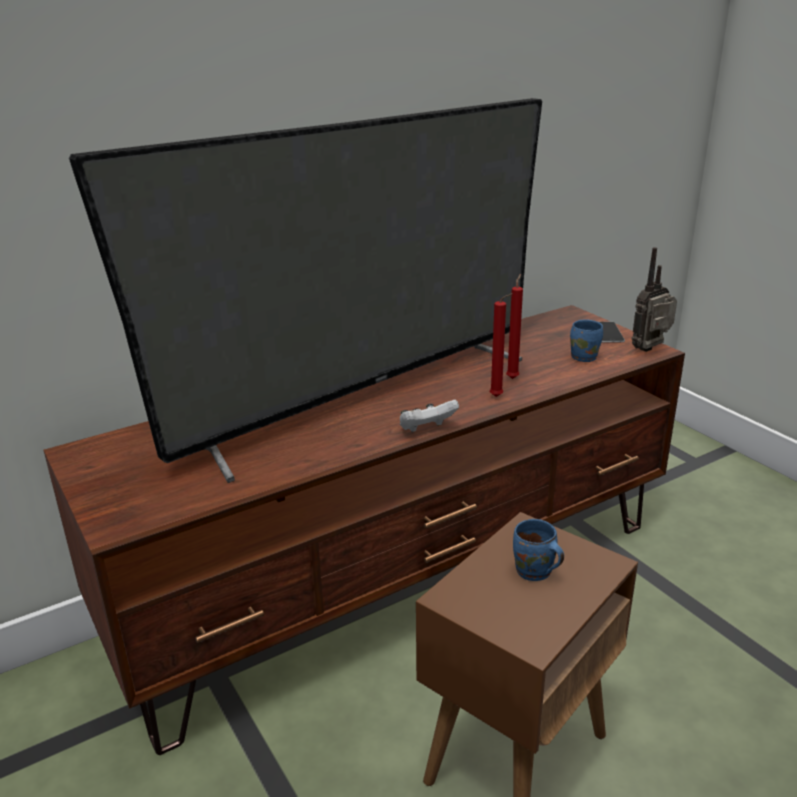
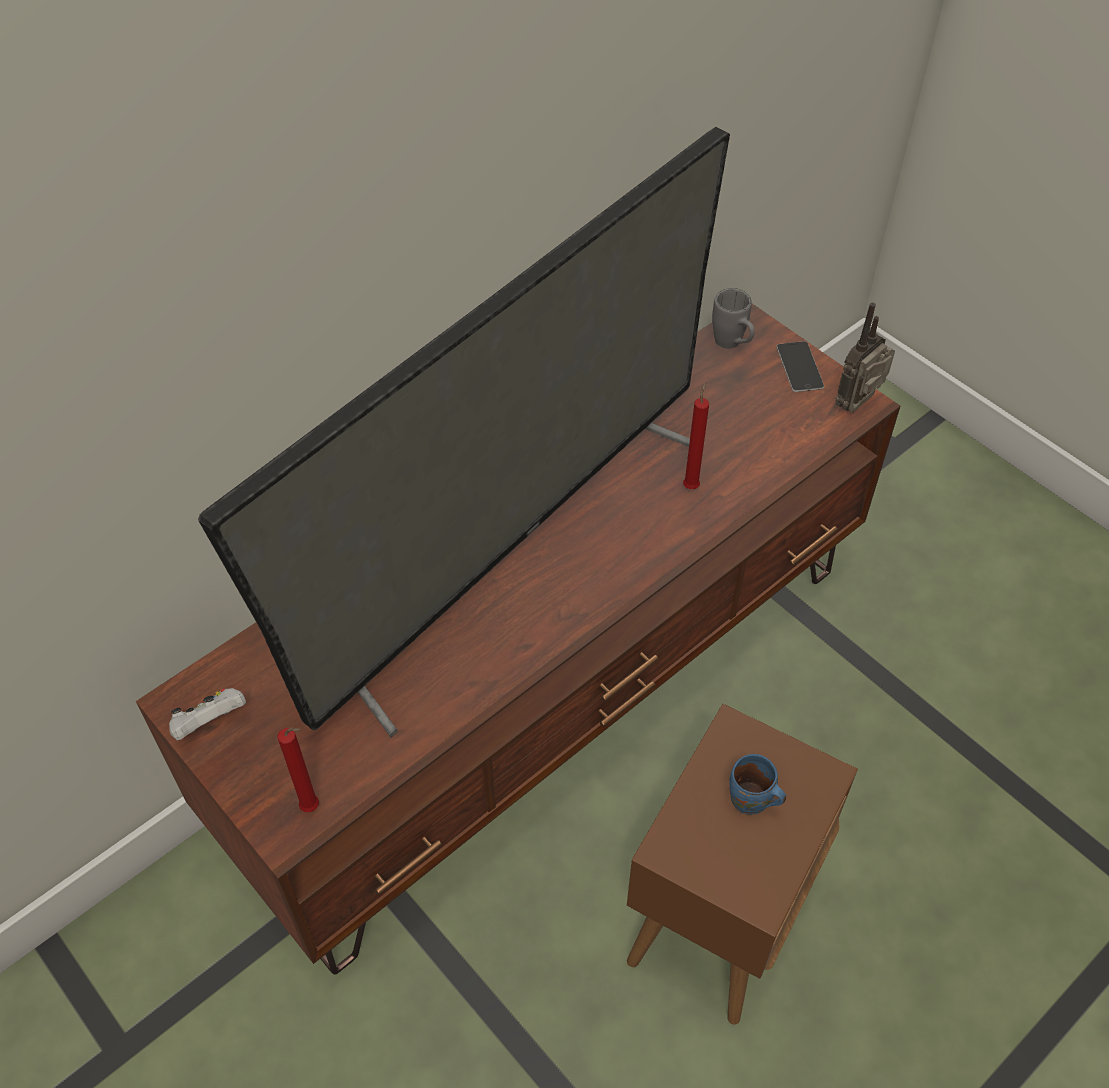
camera: 10 degrees left, 25 degrees up
(426, 429) = (603, 607): white game controller -> white game controller (210, 723)
(498, 397) = (679, 530): red candle -> red candle (313, 808)
(557, 321) = (732, 345): none -> grey mug
(585, 357) = (777, 428): blue mug -> none

